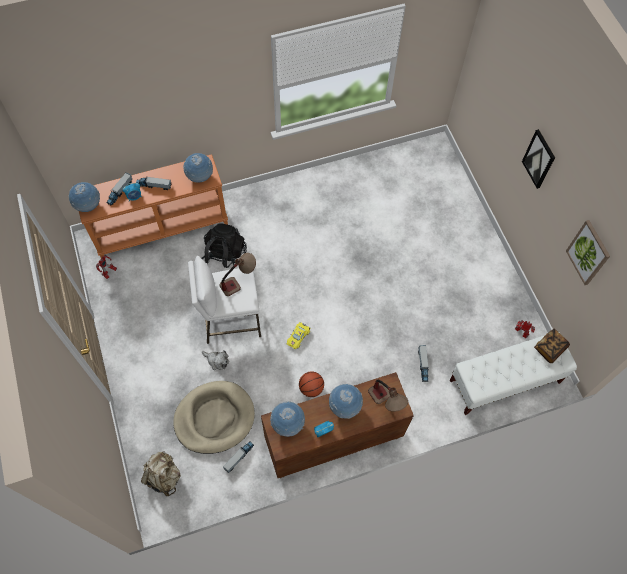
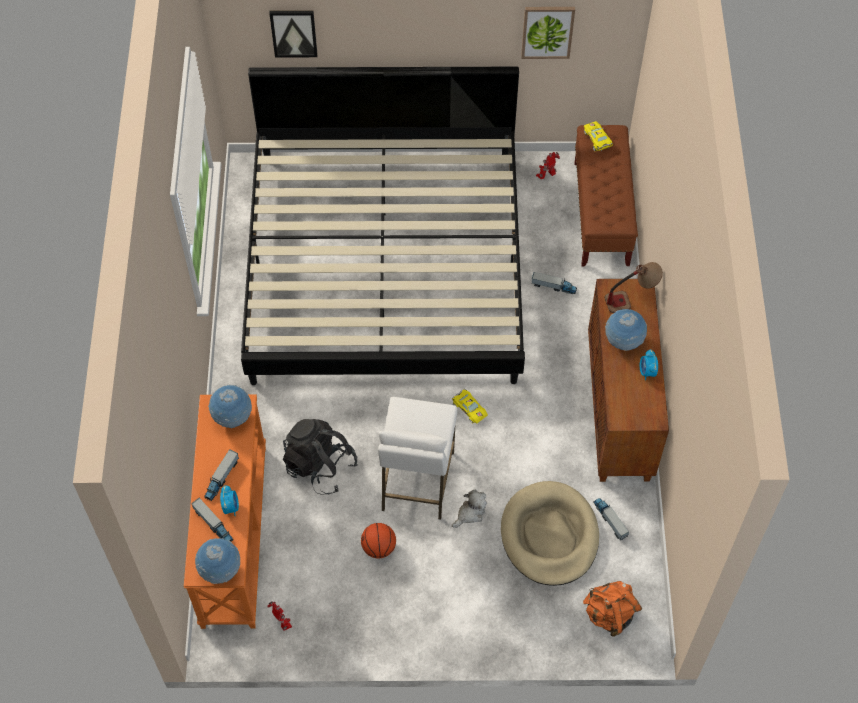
camera: 70 degrees left, 5 degrees down
(164, 476) = (610, 614): beige backpack -> orange backpack
(239, 282) = (410, 415): table lamp -> none
(287, 424) = (627, 405): globe -> none
(311, 388) = (544, 414): basketball -> basketball (379, 547)
(395, 249) = (385, 264): none -> bed
(504, 381) = (601, 214): white bench -> brown bench
(539, 159) = (415, 26): picture -> picture (293, 32)
(549, 348) = (597, 140): book -> yellow toy car

